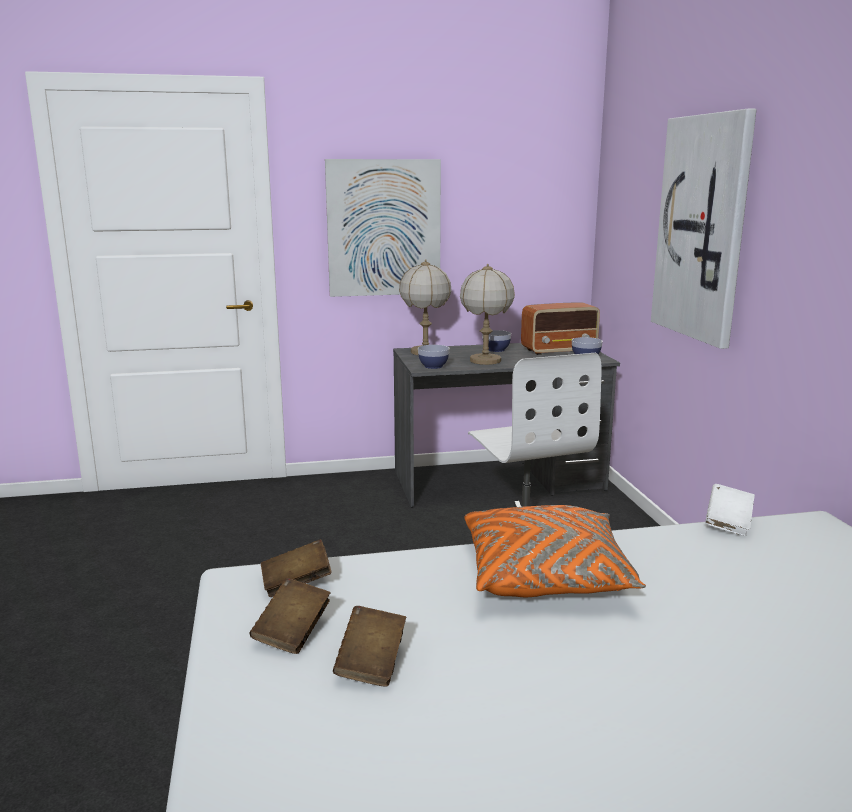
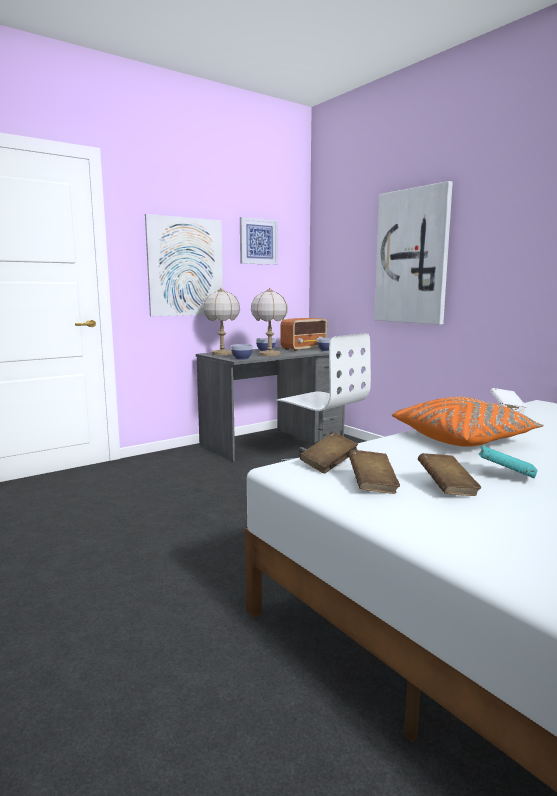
camera: 25 degrees left, 5 degrees down
(488, 661) = (505, 475): none -> turquoise book
(503, 186) = (258, 241): none -> picture

